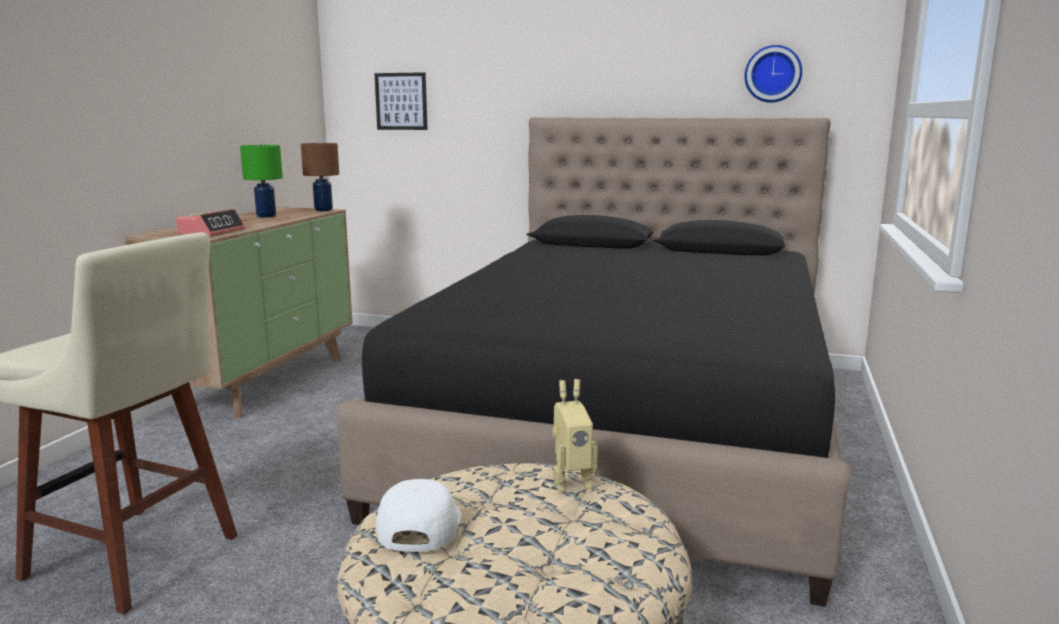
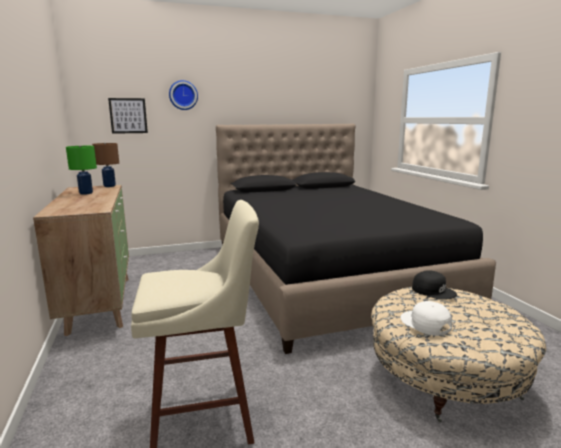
camera: 35 degrees left, 0 degrees up
(211, 232) = (90, 206): alarm clock -> none
(570, 483) = (433, 291): toy robot -> black cap
(773, 74) = (328, 103): wall clock -> wall clock (183, 95)

